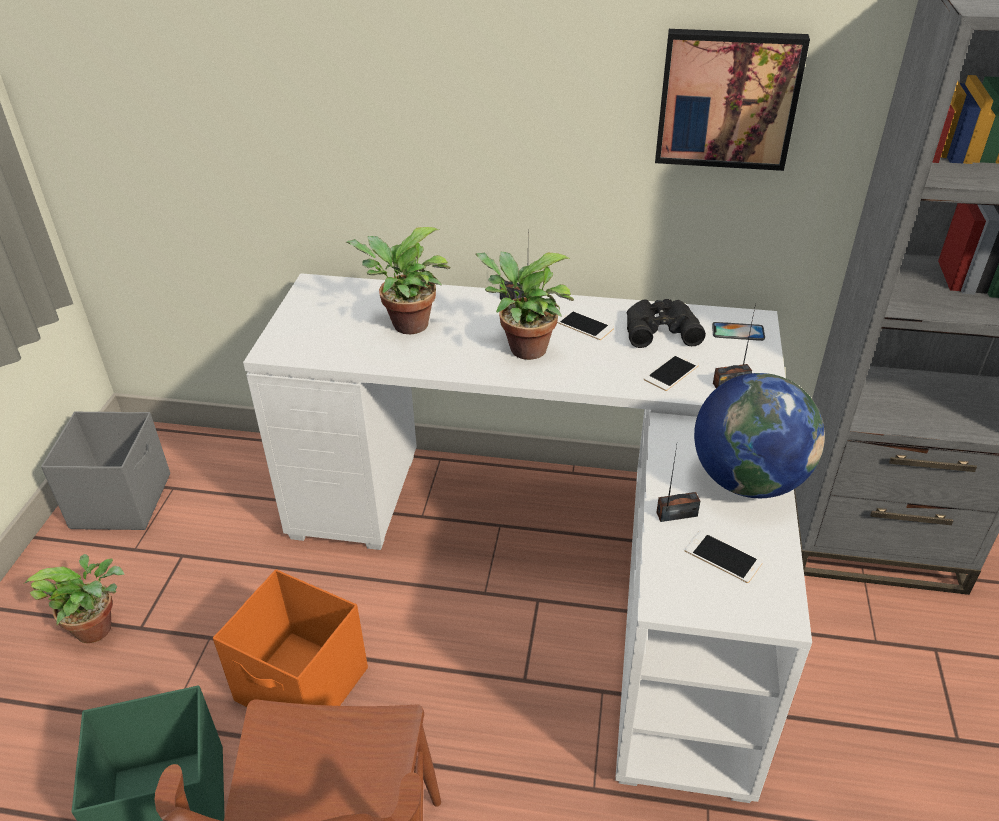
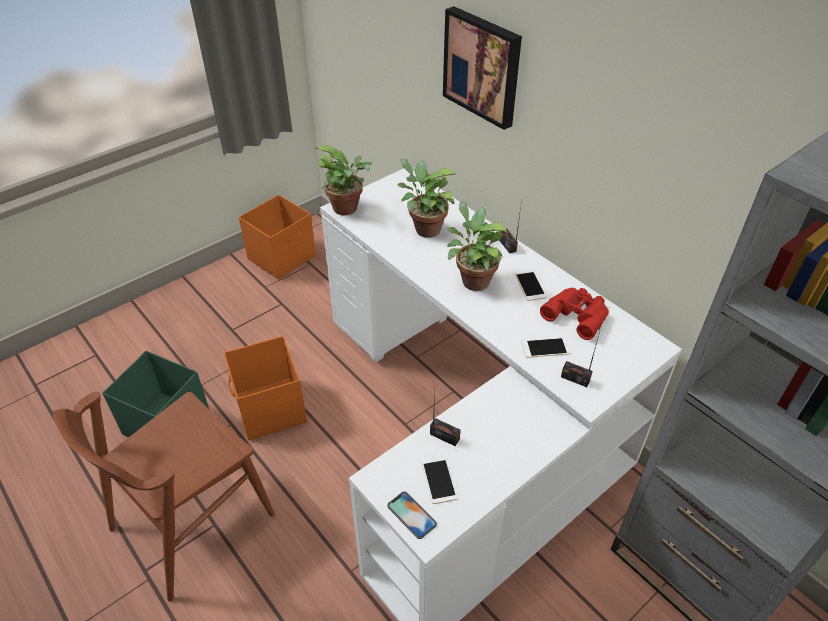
camera: 40 degrees right, 5 degrees up
(99, 627) = (216, 318): potted plant -> potted plant (348, 209)
(123, 500) = (283, 257): grey storage box -> orange storage box
(659, 328) = (577, 314): black binoculars -> red binoculars
(727, 98) = (676, 163): picture -> picture (483, 66)
(738, 332) = (630, 347): phone -> phone (411, 515)
(747, 480) = (514, 446): globe -> none

